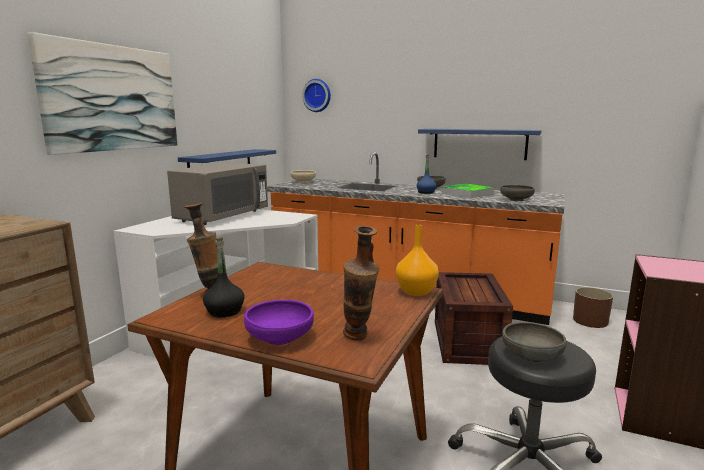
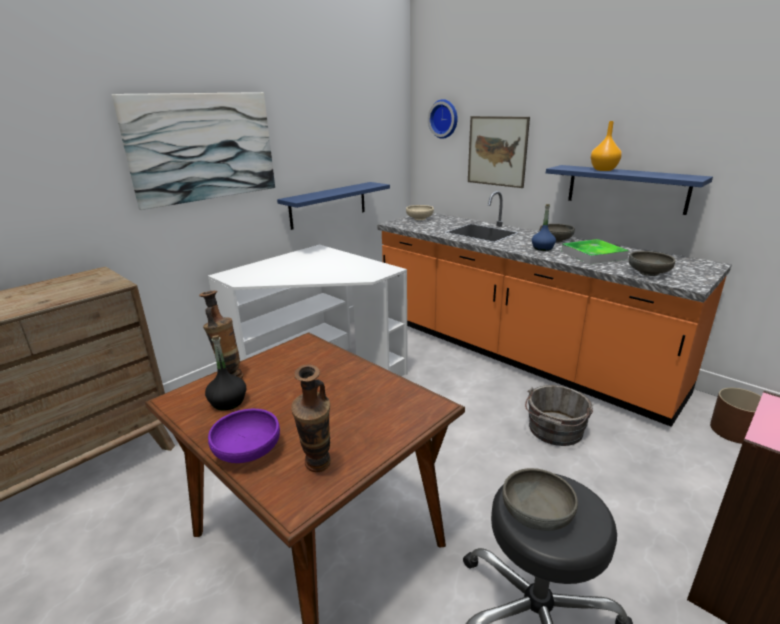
camera: 20 degrees right, 10 degrees up
(222, 217) = (312, 264): grey microwave -> none
(368, 121) = (497, 151): none -> picture
(417, 292) = (430, 407): orange vase -> orange vase (604, 170)
(467, 341) = (554, 431): crate -> grey bucket

